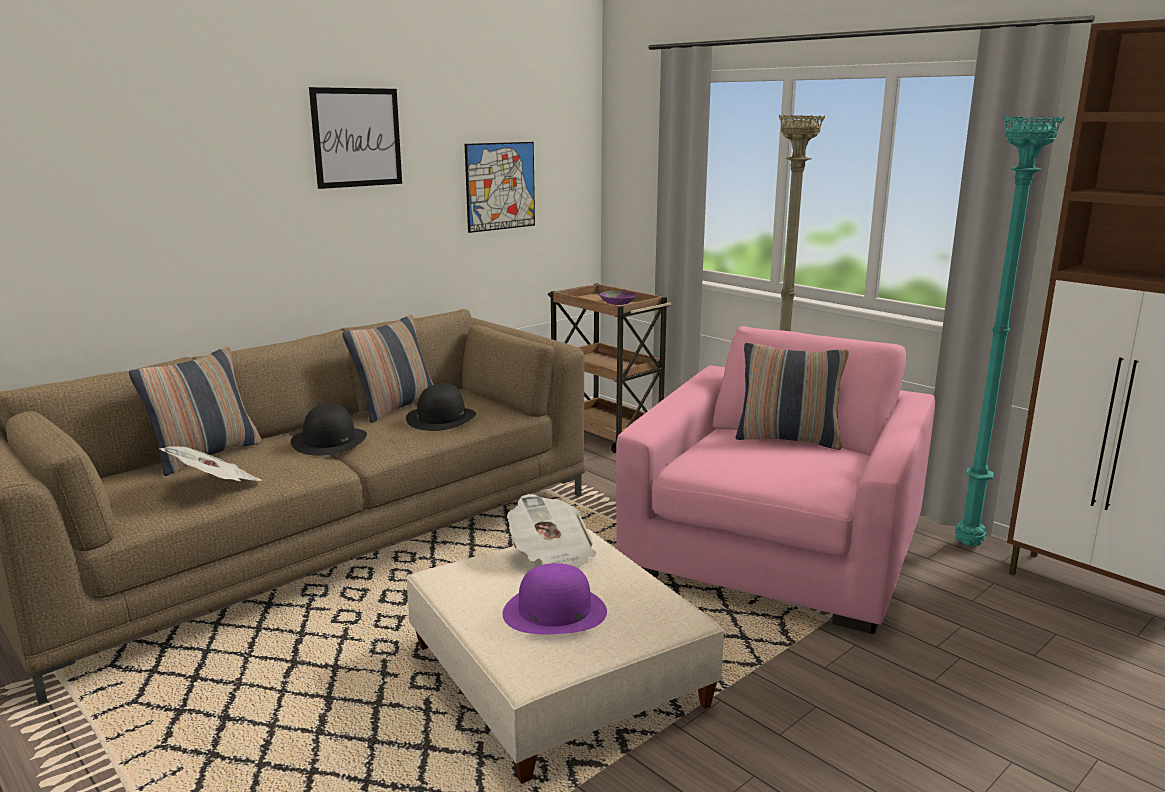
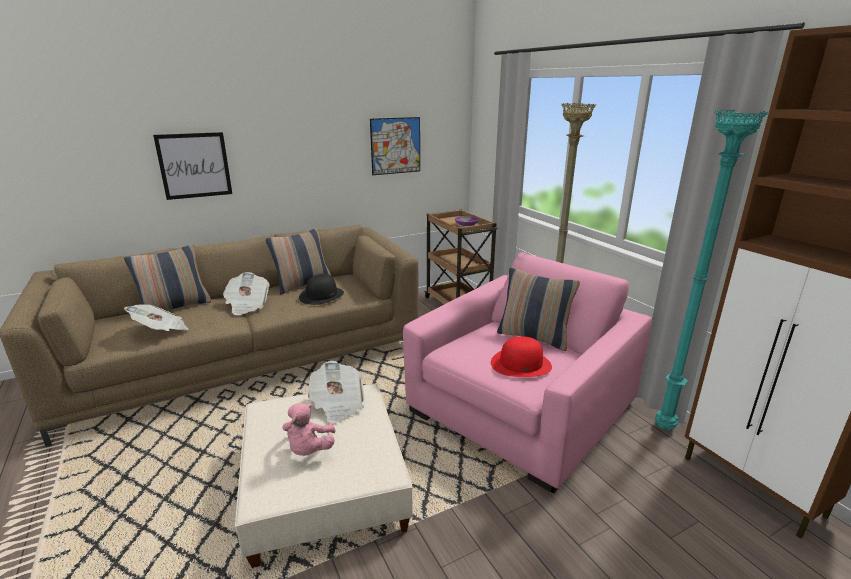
camera: 15 degrees right, 5 degrees up
(329, 441) = (247, 305): black hat -> newspaper
(357, 137) = (293, 115): picture -> picture (194, 165)
(554, 612) = (309, 450): purple hat -> pink plush toy
(796, 468) = (521, 364): none -> red hat

